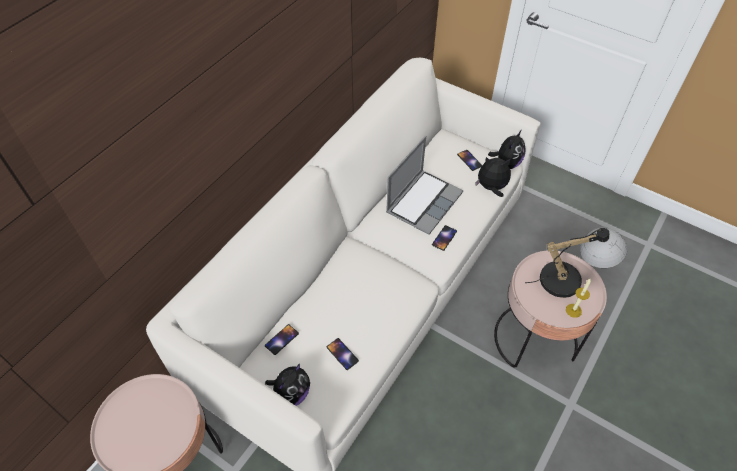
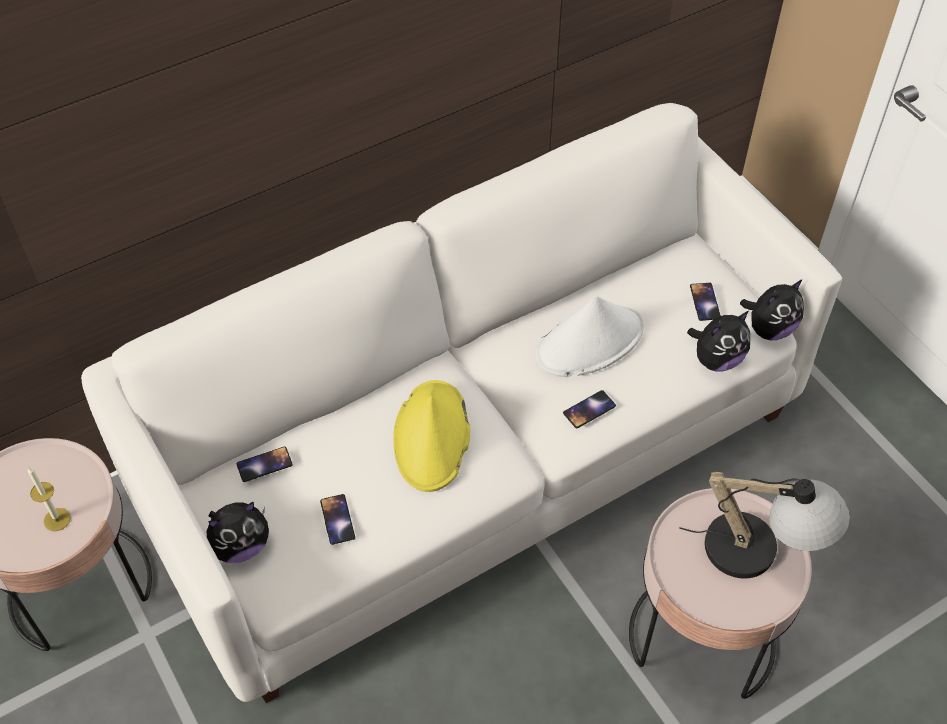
camera: 25 degrees right, 0 degrees up
(370, 285) = (432, 437): none -> yellow hat
(424, 202) = (590, 342): laptop -> white hat
(491, 188) = (716, 359): plush toy -> plush toy turned 120 degrees clockwise
(573, 310) = (731, 601): candle -> candle (57, 519)

